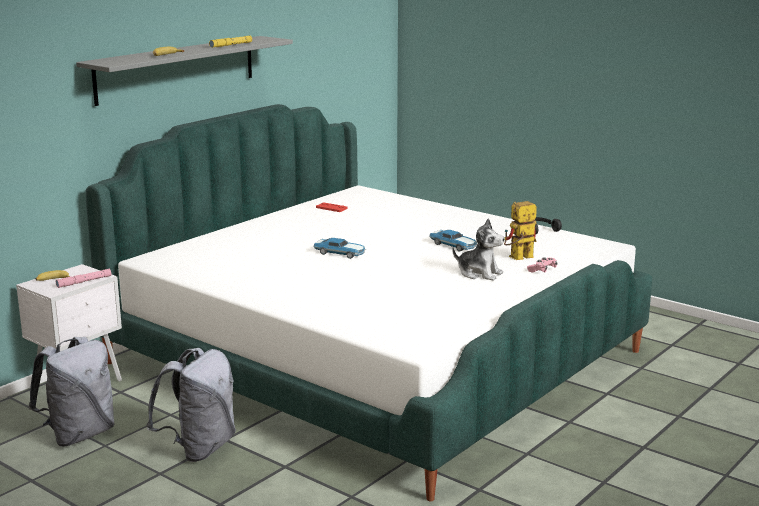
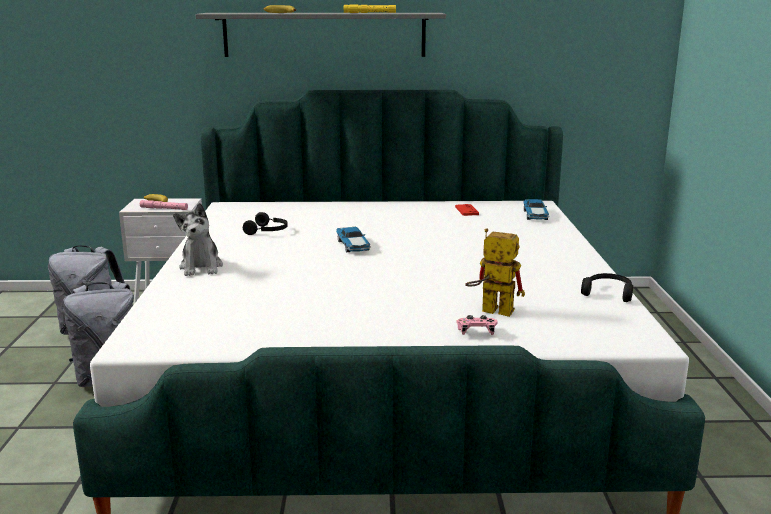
camera: 50 degrees right, 0 degrees up
(251, 265) = (268, 231): none -> black headphones
(454, 246) = (467, 275): toy car -> toy car (535, 215)
(479, 273) = (404, 308): plush toy -> plush toy (201, 267)

